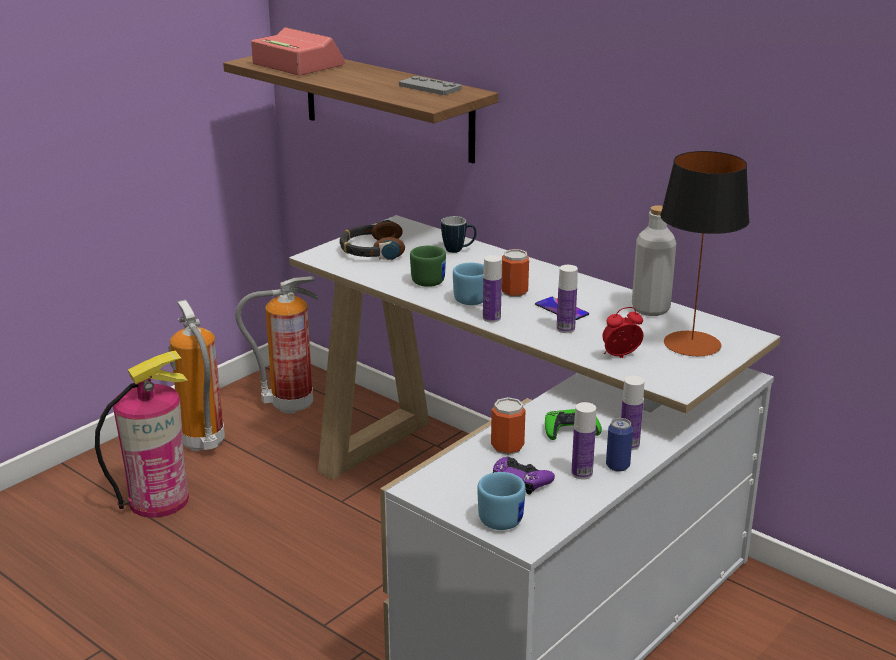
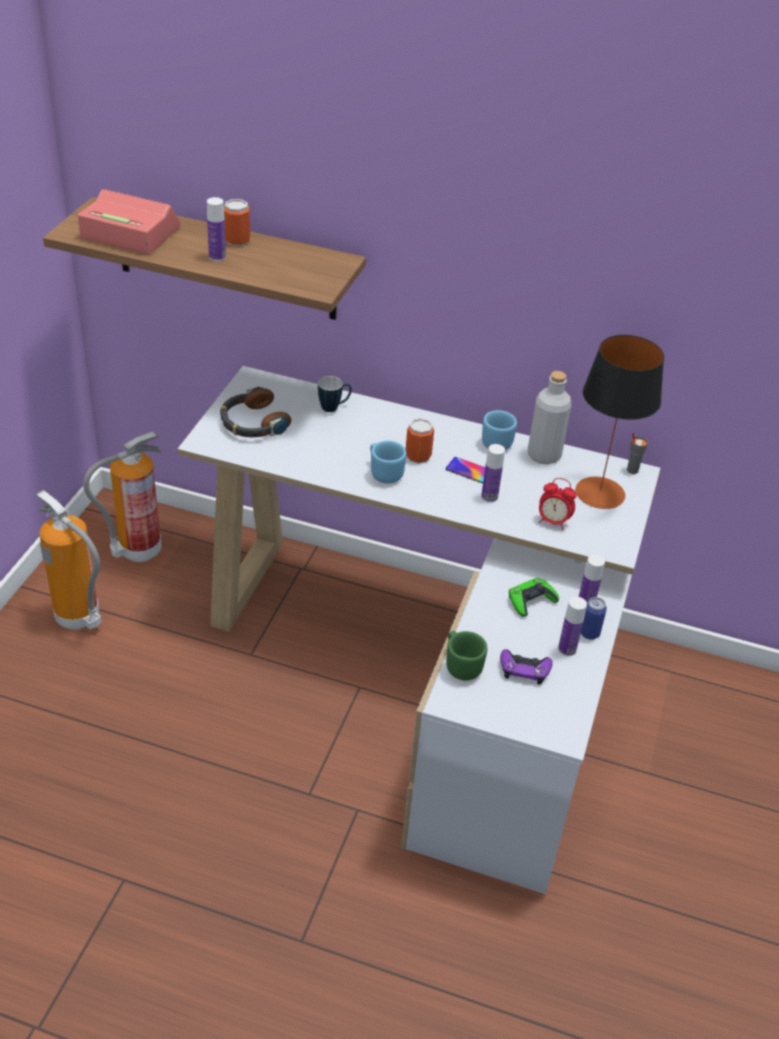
camera: 25 degrees left, 15 degrees up
(158, 500) = (75, 698): fire extinguisher -> none
(428, 280) = (331, 455): green mug -> green mug (461, 665)
(430, 87) = (295, 257): grey game controller -> none
(491, 318) = (419, 496): bottle -> bottle (217, 257)
(502, 516) = (532, 715): blue mug -> blue mug (495, 441)
(507, 447) = (492, 634): can -> can (237, 240)
(620, 356) = (553, 522): alarm clock -> alarm clock turned 120 degrees counterclockwise
(744, 333) = (632, 470): none -> grey cup

